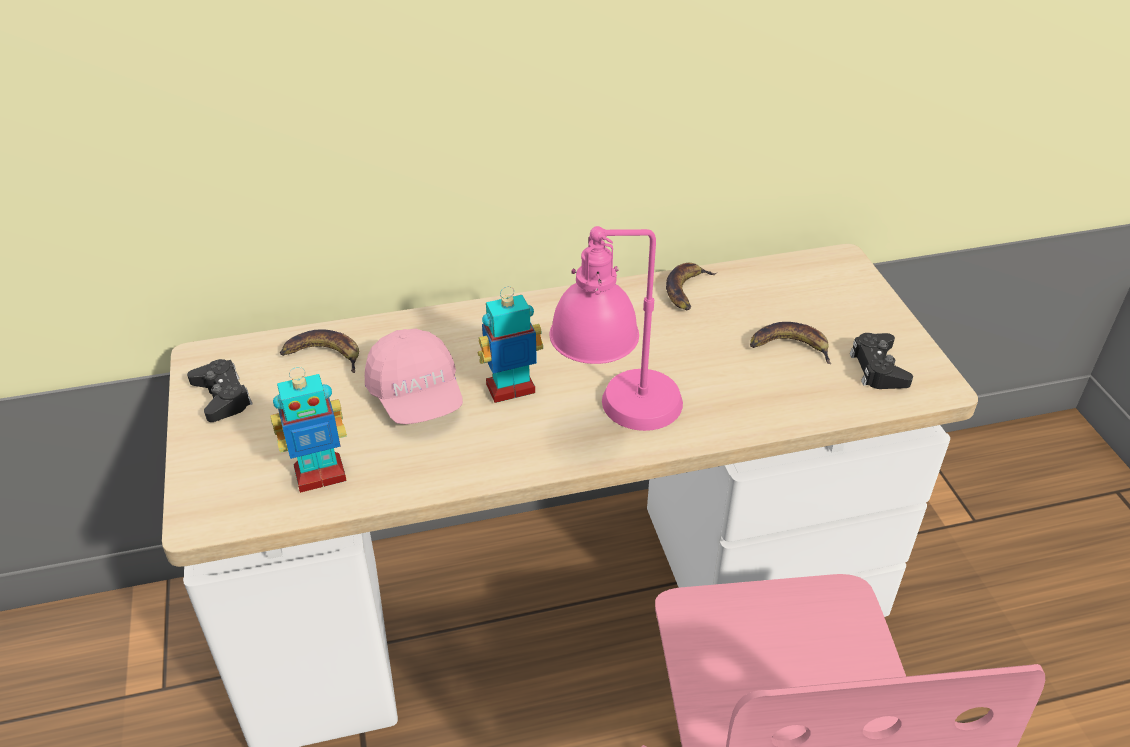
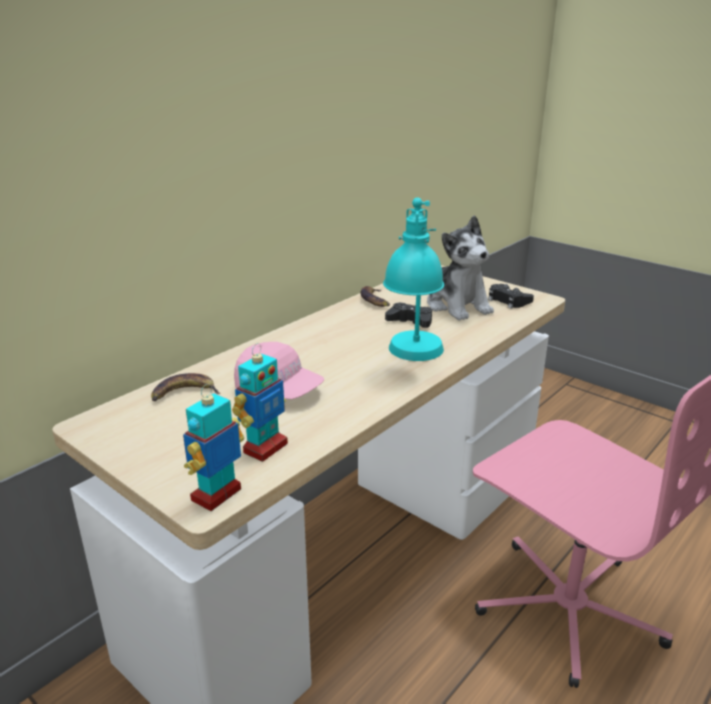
camera: 35 degrees left, 15 degrees down
(222, 397) = (132, 438): black game controller -> black game controller (410, 321)
(511, 390) = (335, 368): toy robot -> toy robot (217, 495)
(618, 420) = (414, 359): pink table lamp -> turquoise table lamp
(789, 347) = (457, 305): banana -> plush toy

